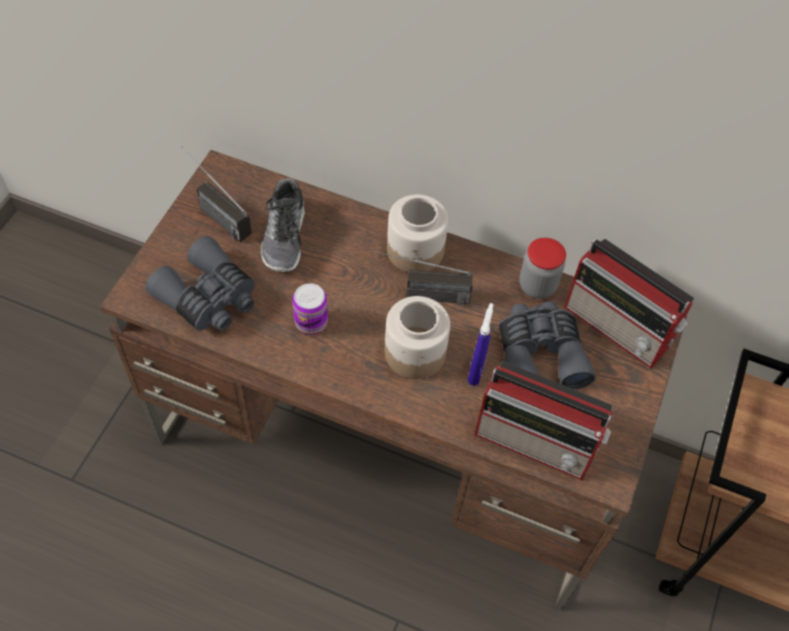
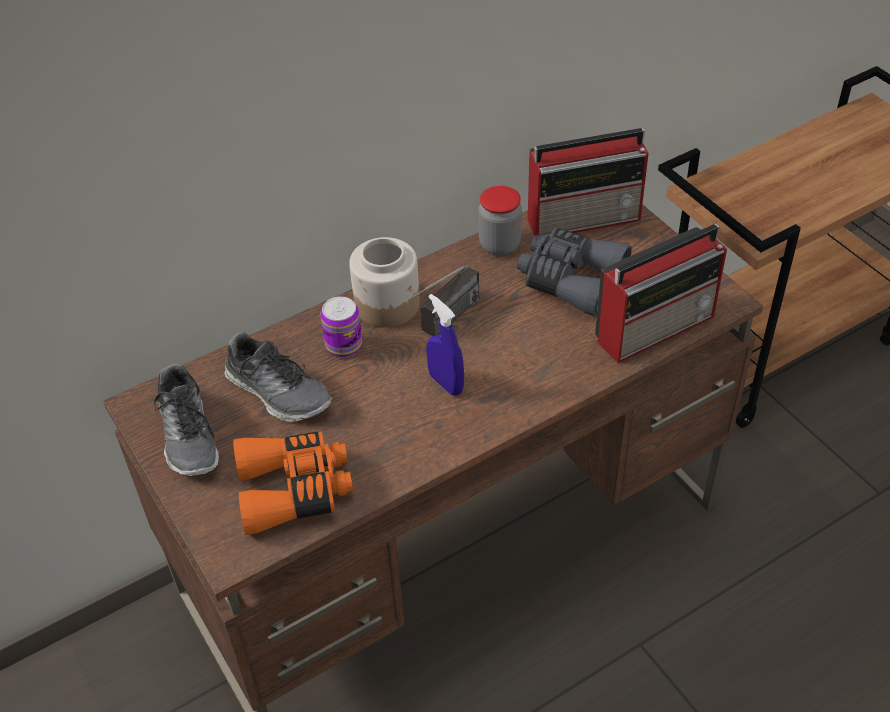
camera: 50 degrees left, 10 degrees down
(209, 298) = (295, 489): grey binoculars -> orange binoculars
(213, 212) = (189, 436): radio -> shoe
(311, 322) = (399, 420): can -> can (344, 345)
(414, 353) = (499, 361): jar -> none
(476, 370) = (553, 328): blue spray bottle -> blue spray bottle (446, 383)

